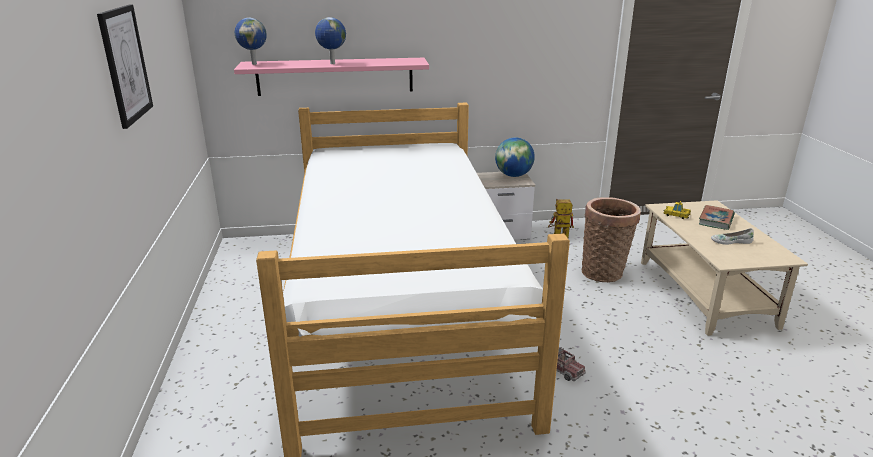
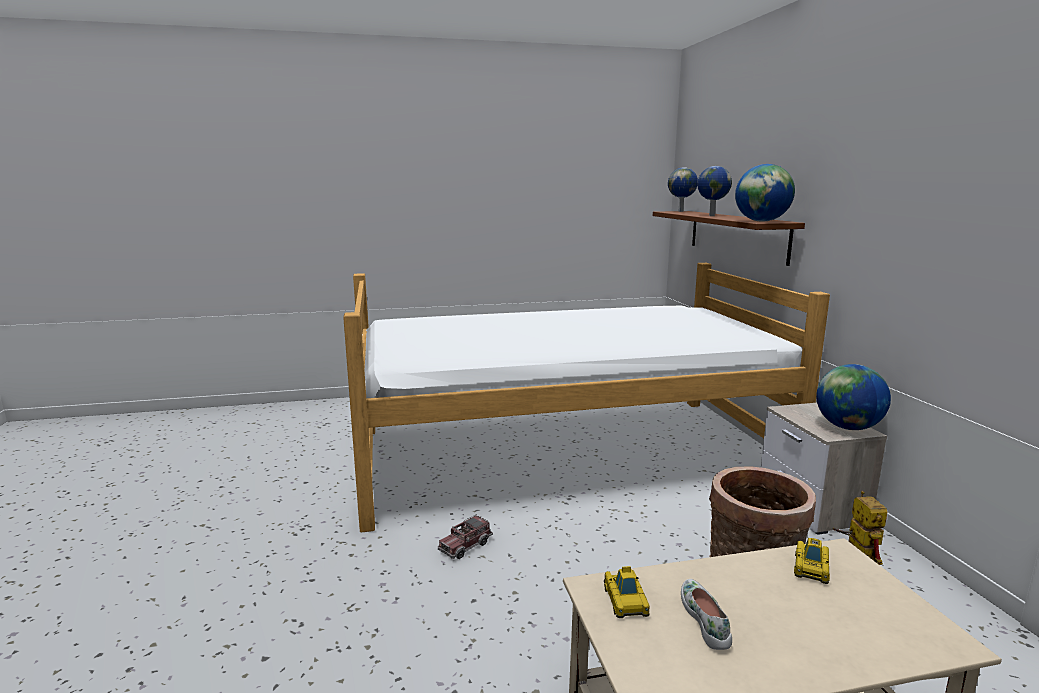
camera: 85 degrees right, 10 degrees down
(125, 64) = (503, 179): picture -> none
(335, 76) = (736, 235): pink shelf -> brown shelf
(411, 62) = (761, 221): none -> globe
(716, 220) = (827, 622): book -> none
(729, 256) = (625, 600): none -> toy car

